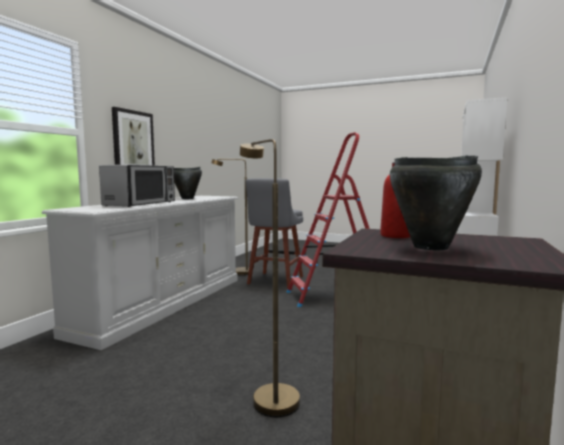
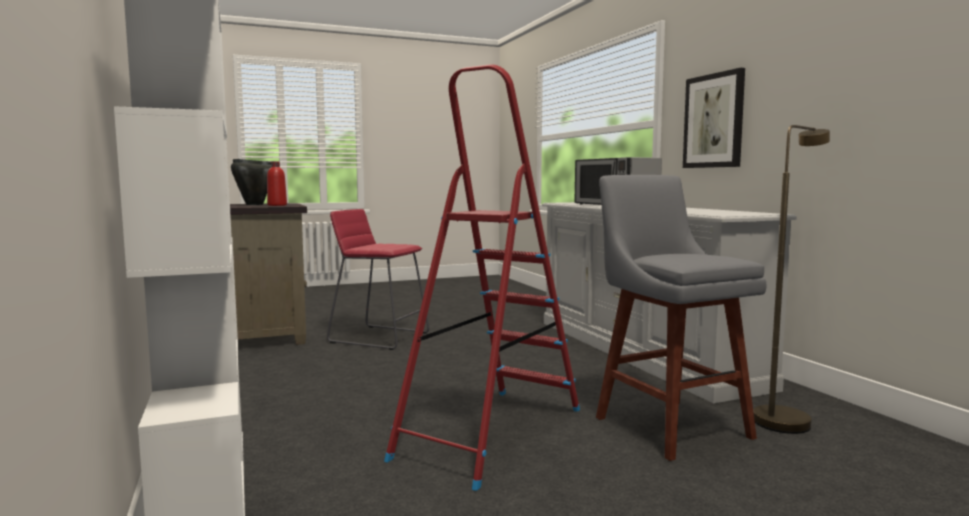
camera: 135 degrees right, 0 degrees up
(187, 198) = (688, 210): black cooking pot -> none
(269, 396) = (379, 337): brown floor lamp -> red stool

